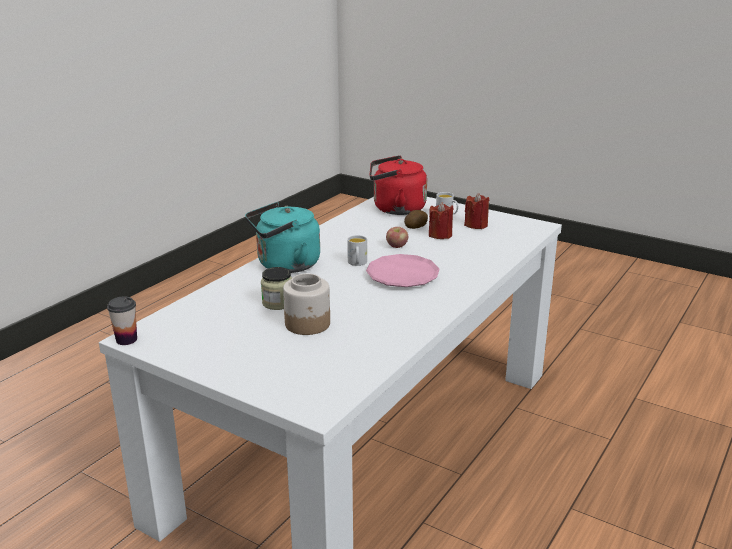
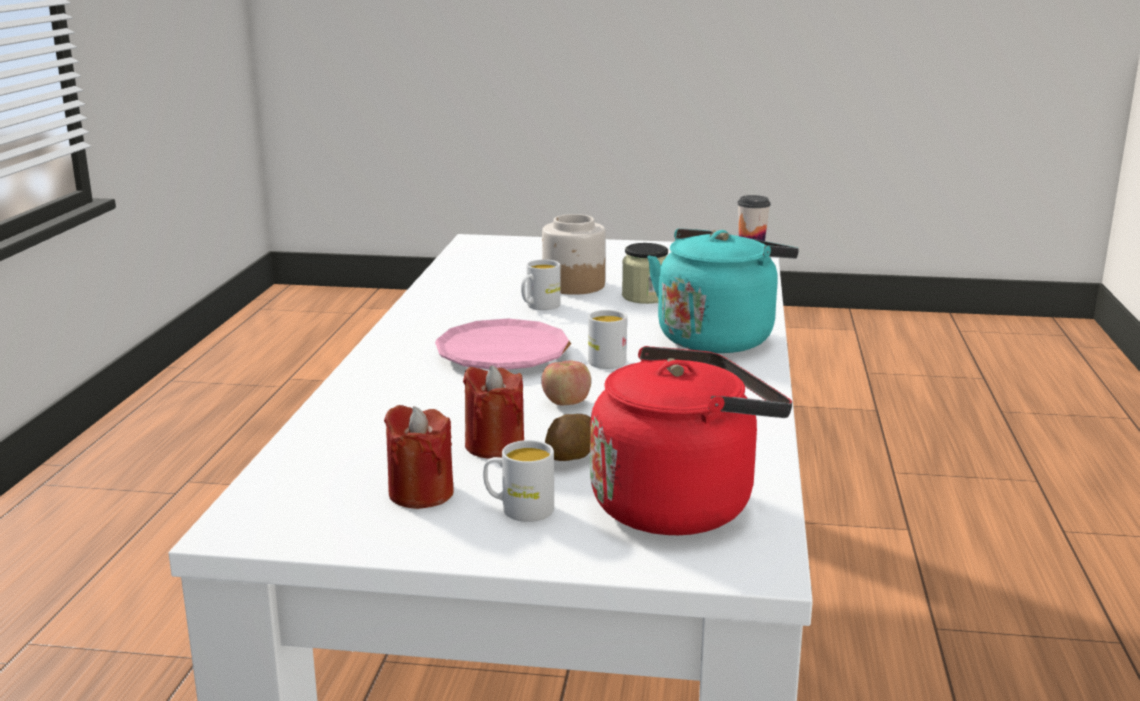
camera: 155 degrees right, 5 degrees down
(350, 307) = (539, 307): none -> white mug

